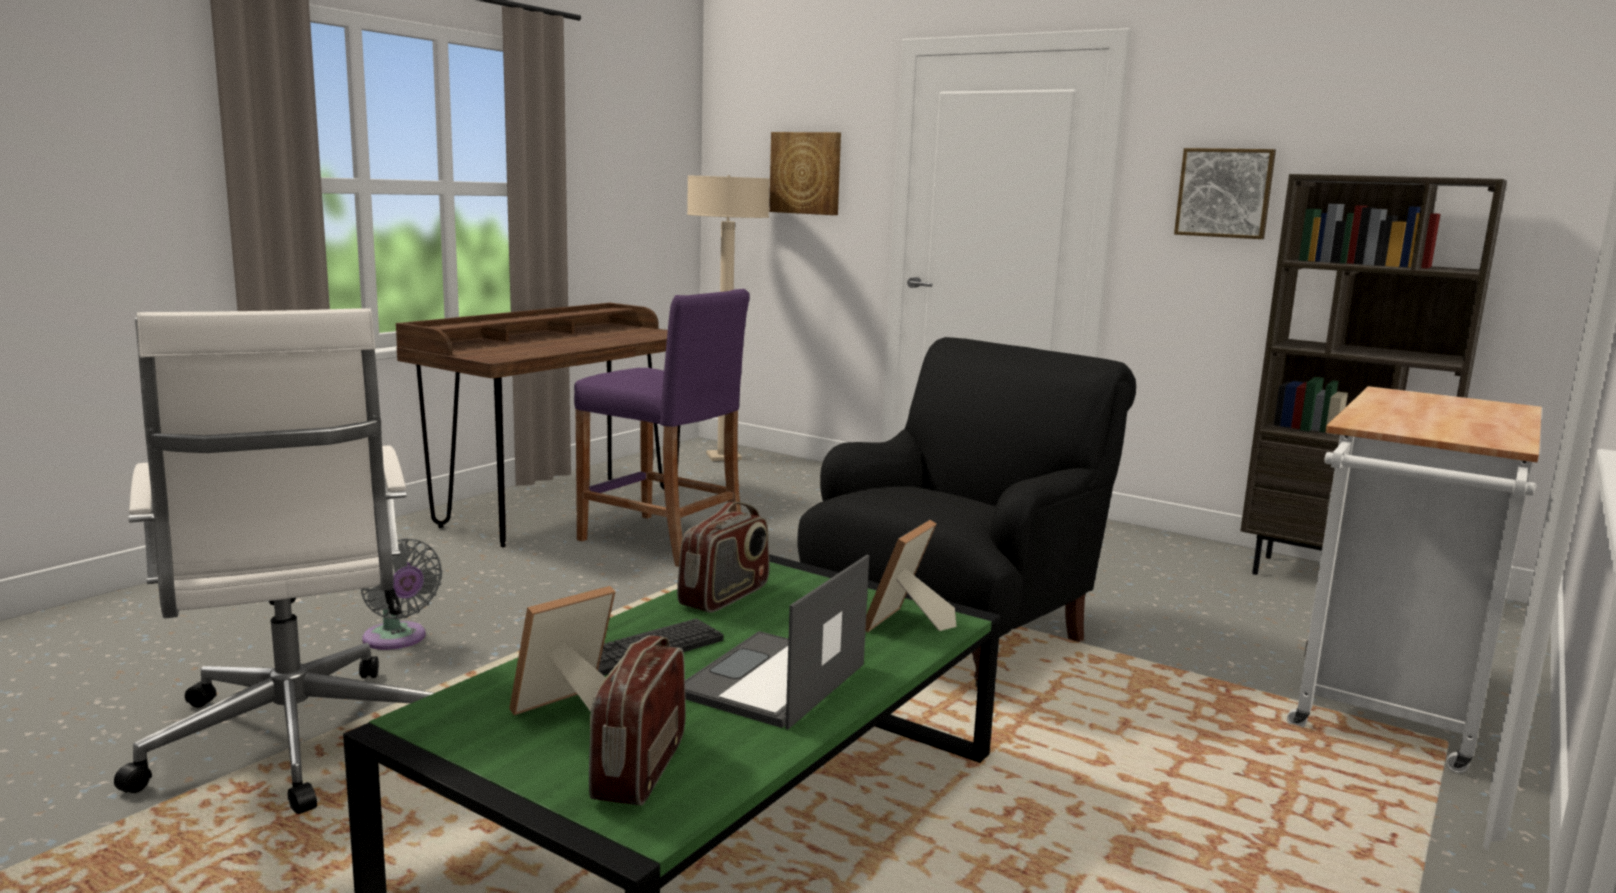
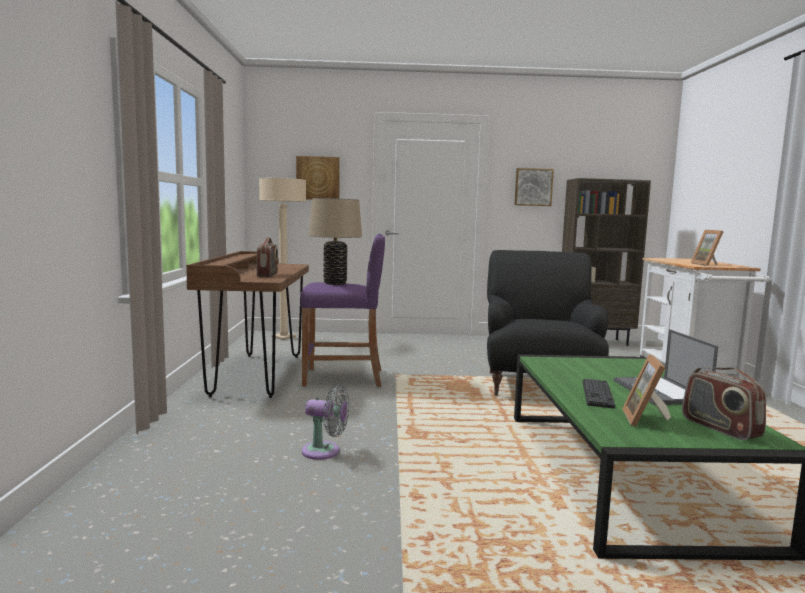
camera: 35 degrees left, 5 degrees down
(293, 744) = (395, 512): white office chair -> none
(655, 373) = (335, 283): none -> beige table lamp
(725, 596) = (558, 370): radio -> radio (267, 275)
(906, 625) = (635, 365): picture frame -> picture frame (708, 264)

